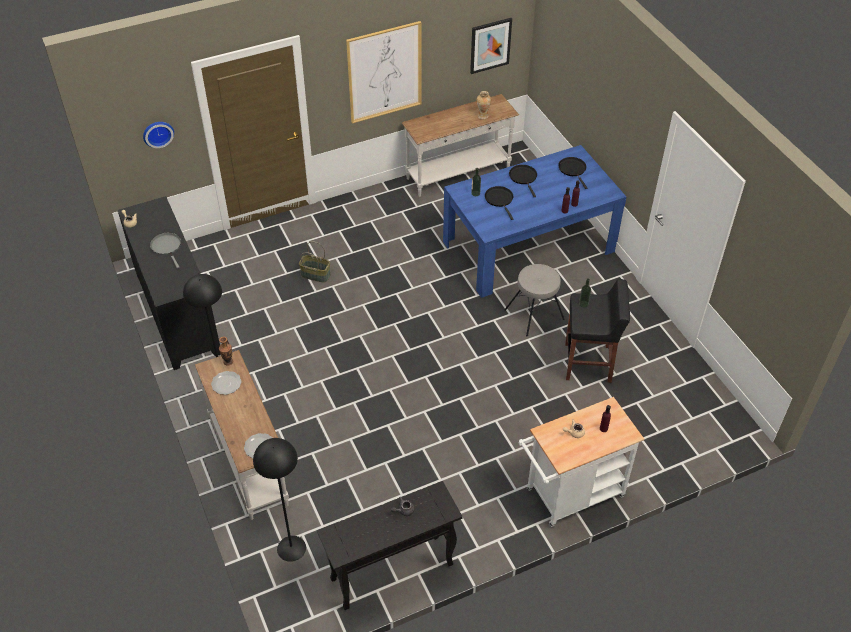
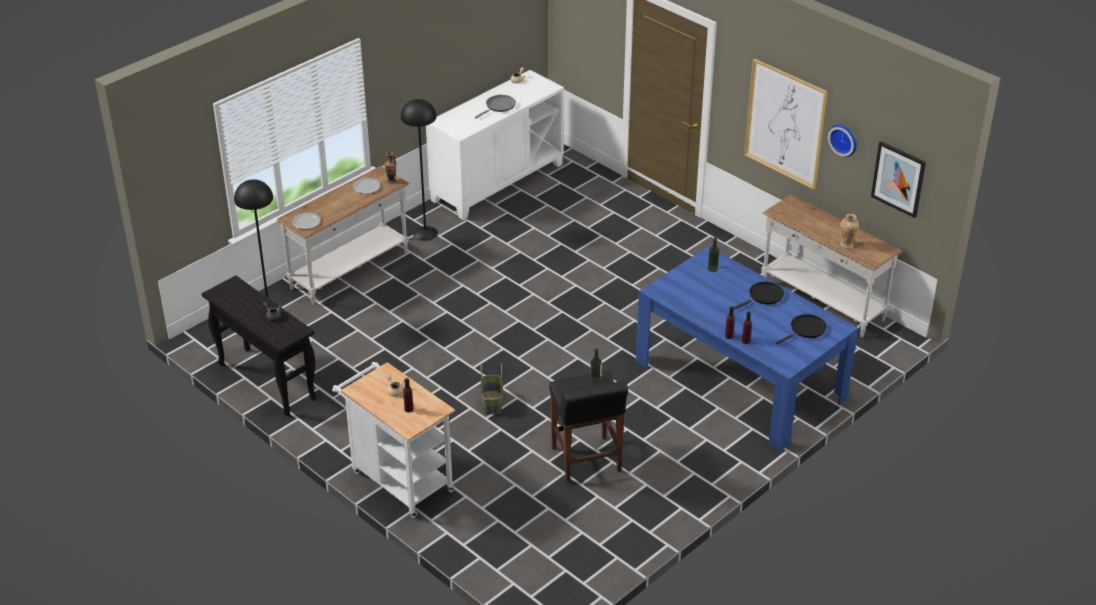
camera: 70 degrees right, 10 degrees down
(157, 133) = (591, 31): wall clock -> wall clock (844, 139)
(176, 314) = (497, 182): black cabinet -> white cabinet
(316, 274) = (597, 245): basket -> basket (492, 403)
(499, 199) = (714, 287): black frying pan -> none
(534, 314) = (634, 405): grey stool -> none

